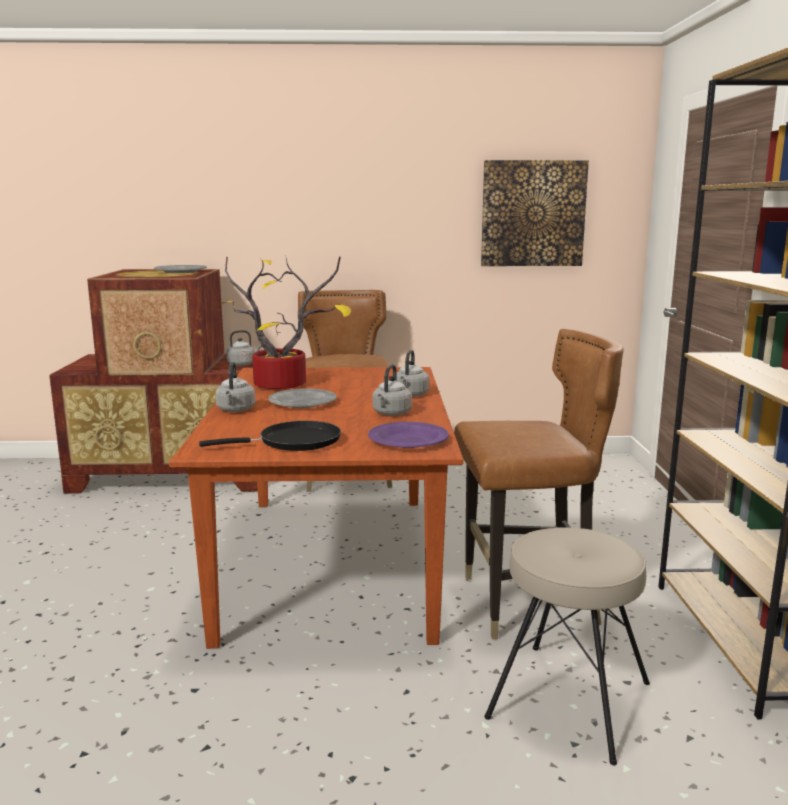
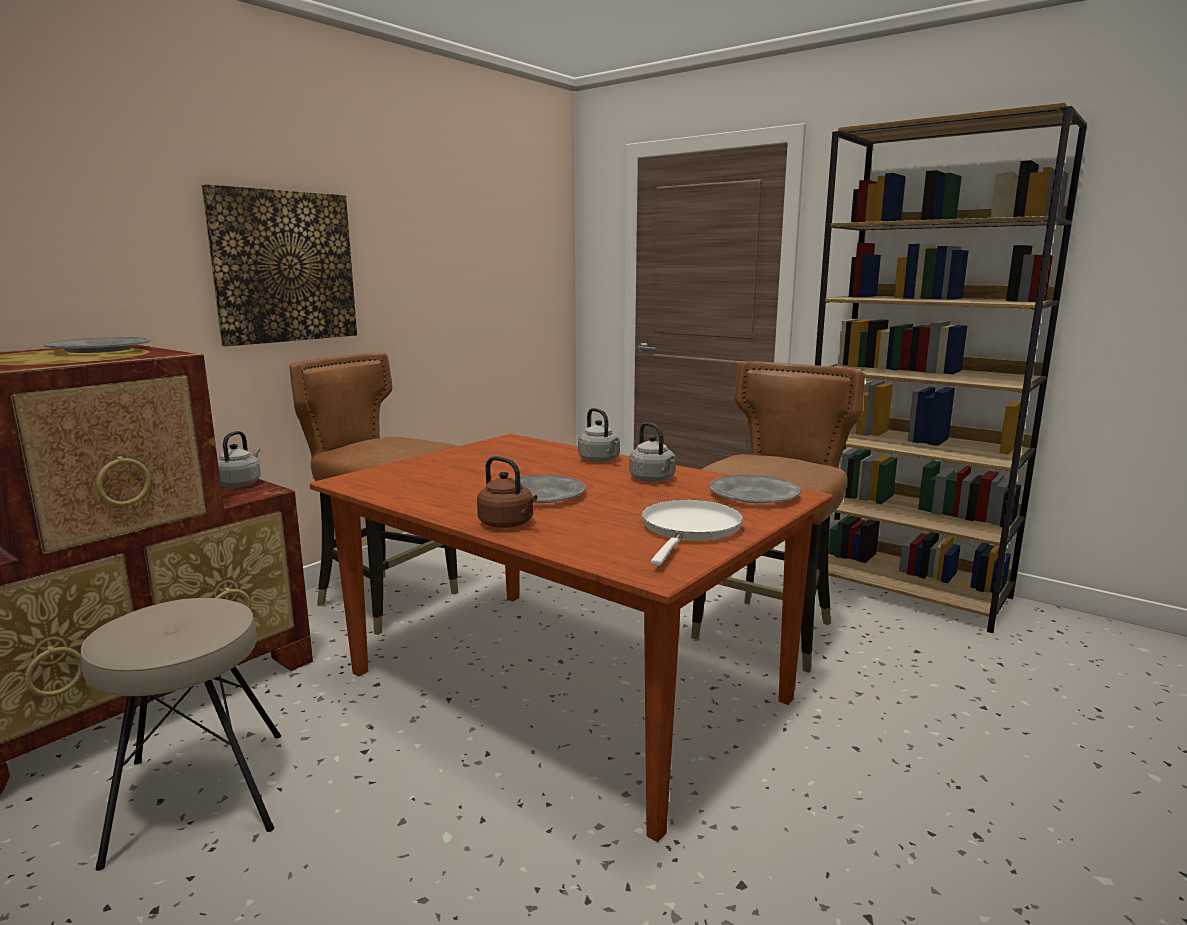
camera: 50 degrees left, 0 degrees up
(235, 410) = (508, 524): grey kettle -> brown kettle
(285, 384) = (445, 484): potted plant -> none
(294, 442) = (689, 529): black frying pan -> white frying pan
(407, 440) = (753, 495): purple plate -> grey plate
(533, 214) = (493, 255): picture -> picture (284, 267)
(567, 699) = (923, 683): beige stool -> beige stool (197, 795)

